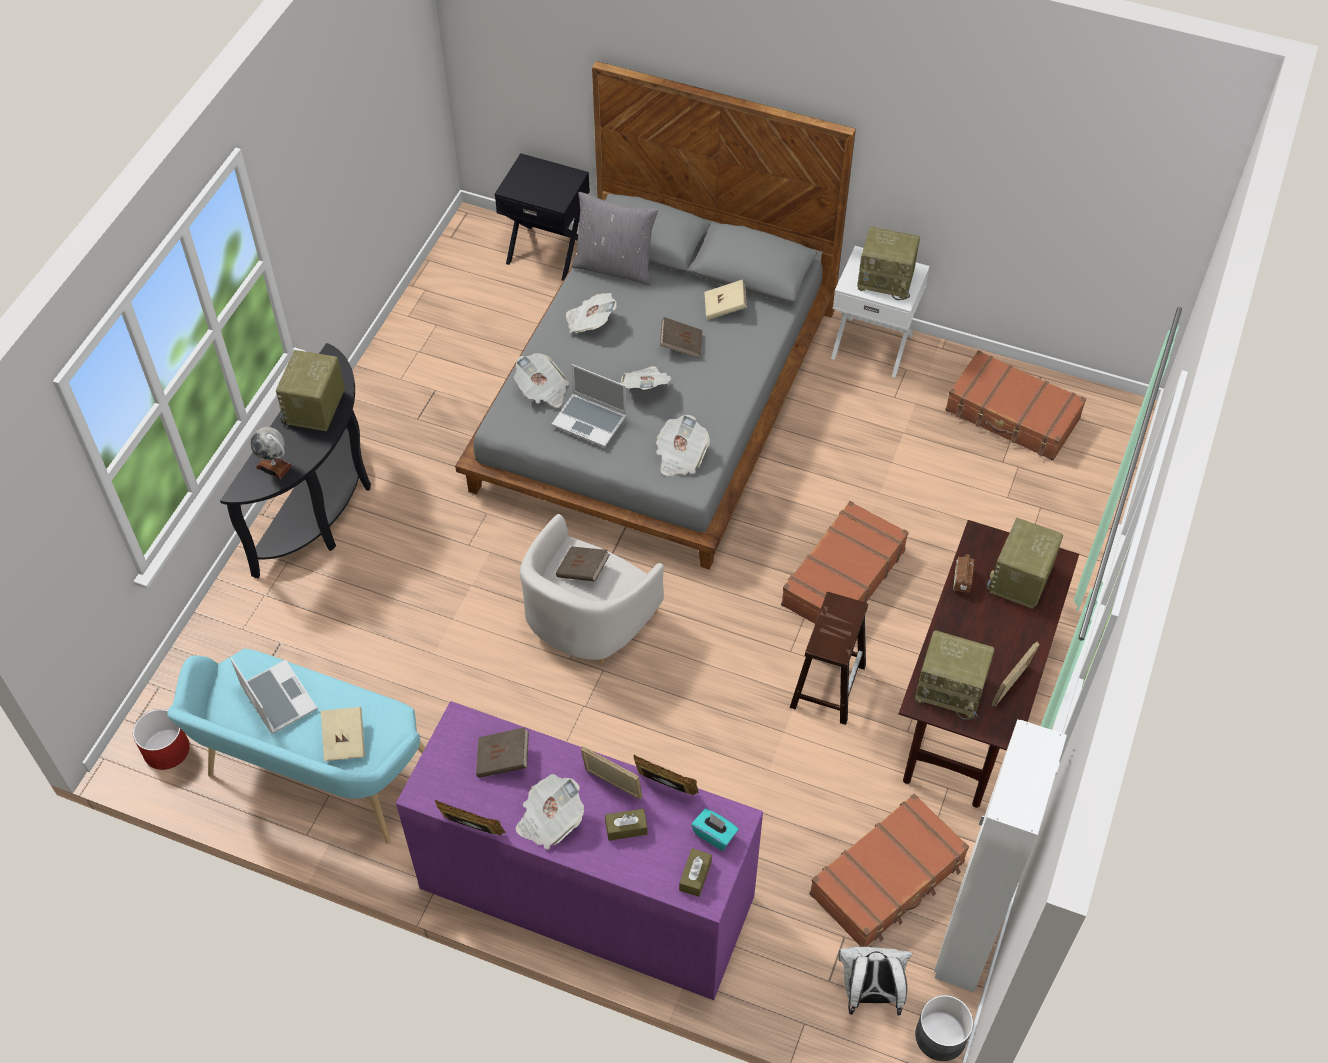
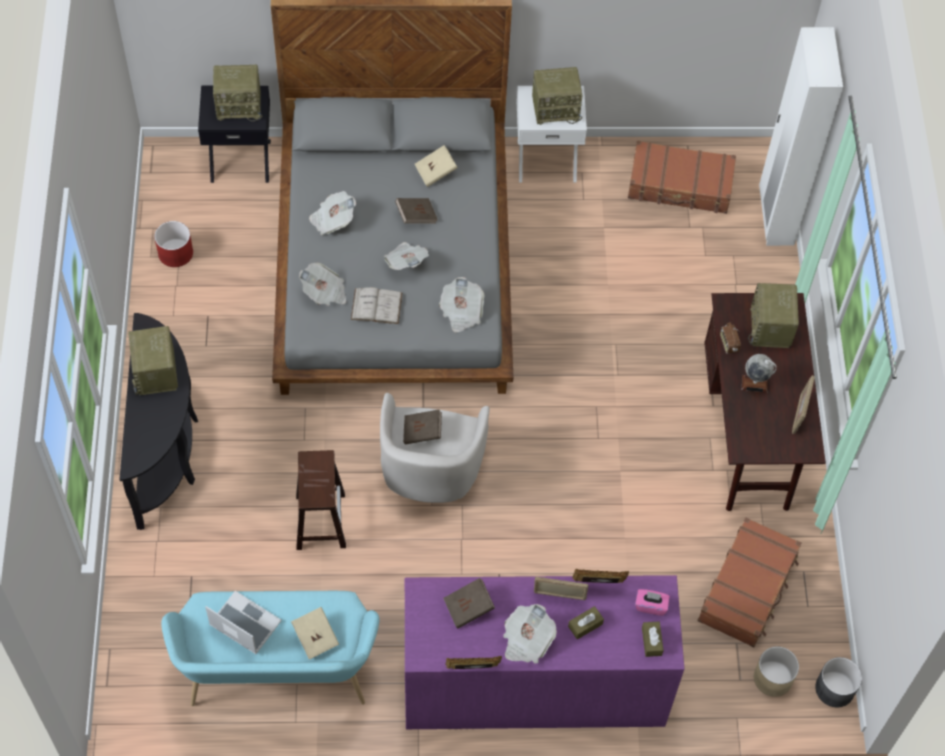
camera: 25 degrees left, 5 degrees up
(166, 749) = (144, 697): red planter -> red planter (175, 252)
(274, 466) = (149, 435): globe -> globe (754, 383)
(590, 421) = (376, 306): laptop -> white book
(615, 267) = (328, 164): grey pillow -> none
(714, 835) = (651, 606): turquoise tissue box -> pink tissue box
(828, 685) = (638, 454): brown stool -> brown stool (320, 520)
(842, 577) = (610, 364): brown suitcase -> none
(869, 994) = (773, 678): white backpack -> beige planter
(951, 689) = (758, 431): radio -> radio (240, 105)
(966, 940) = (822, 612): white wardrobe -> white wardrobe (775, 217)

